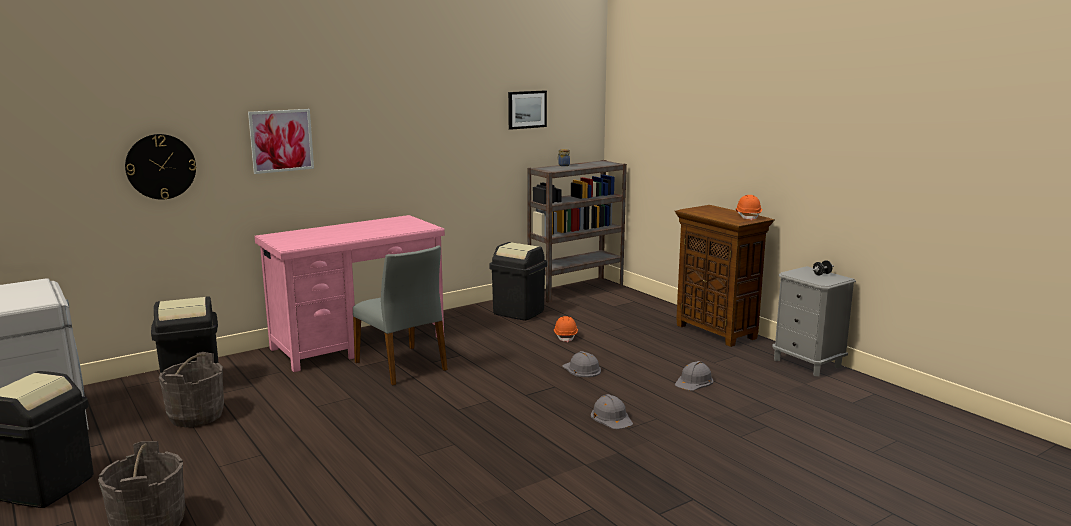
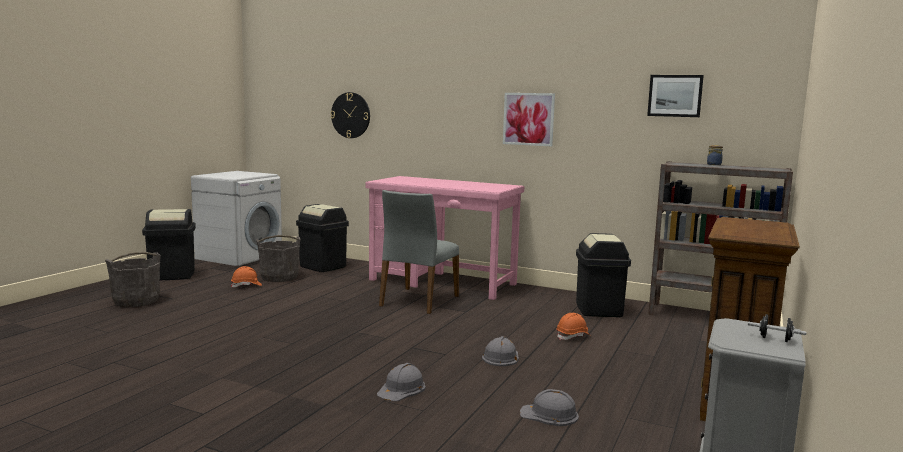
camera: 60 degrees right, 5 degrees down
(281, 140) = (426, 105): picture -> picture (528, 119)
(748, 216) = (765, 235): orange hard hat -> orange hard hat (246, 285)

